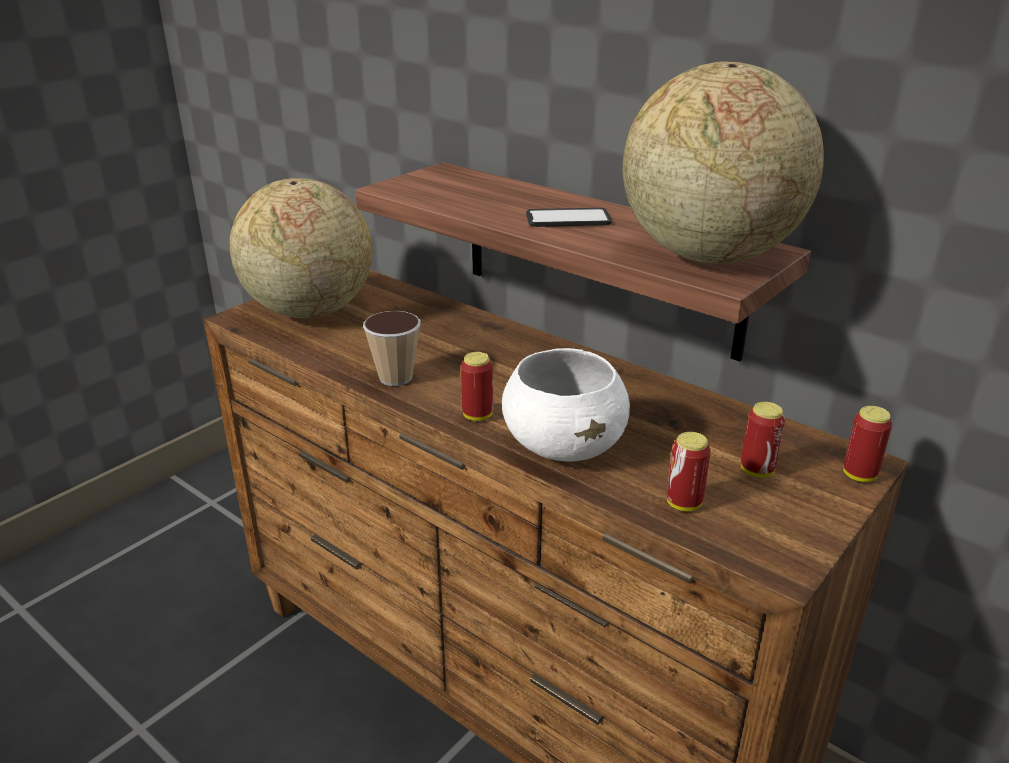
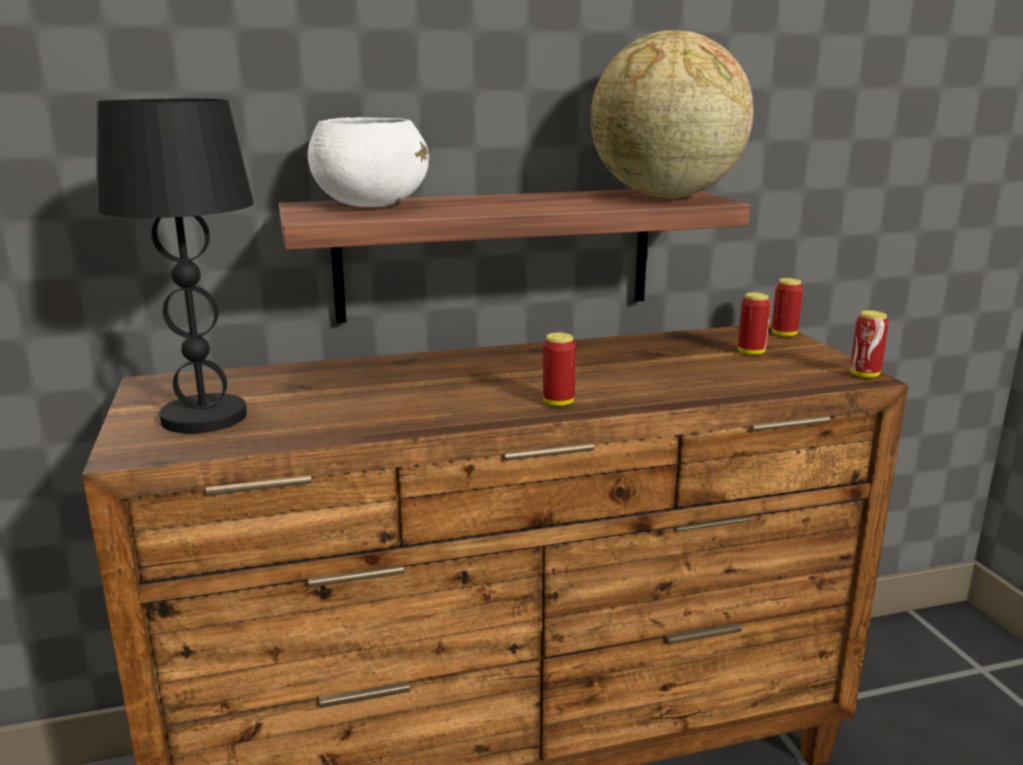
camera: 55 degrees left, 10 degrees down
(309, 311) = (203, 417): globe -> black table lamp
(396, 377) = (434, 414): cup -> none
(564, 446) = (649, 389): white bowl -> white bowl (370, 205)
(568, 219) = (525, 202): phone -> none
(684, 504) = (770, 379): can -> can (864, 375)

